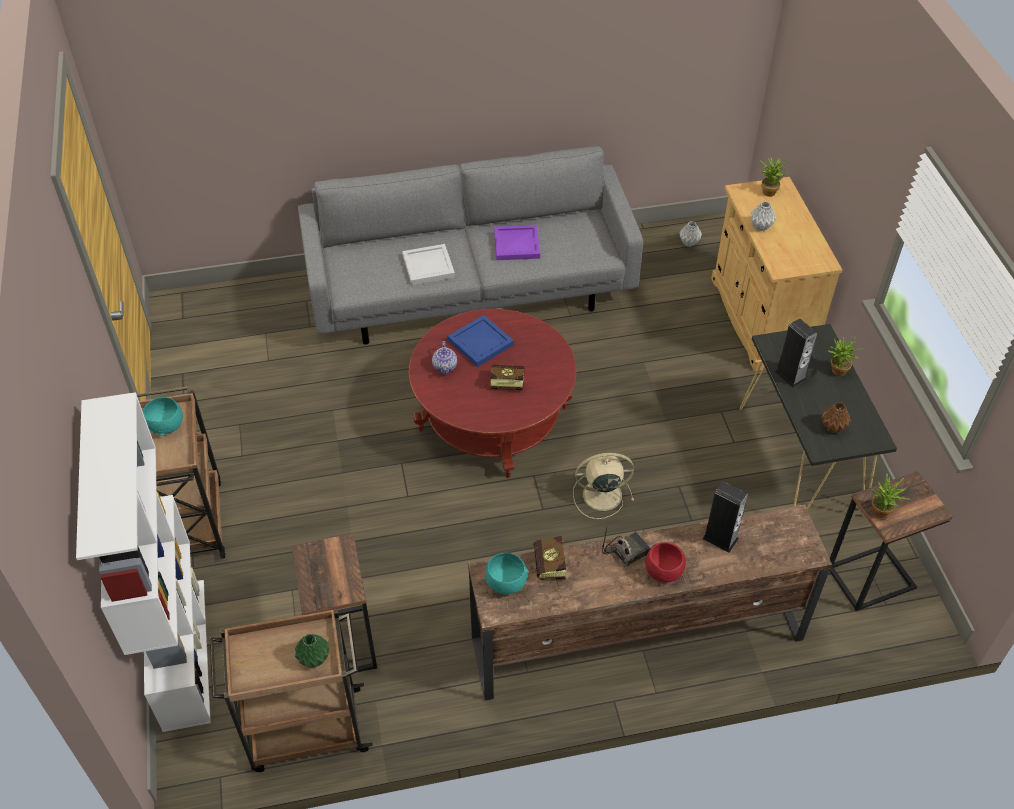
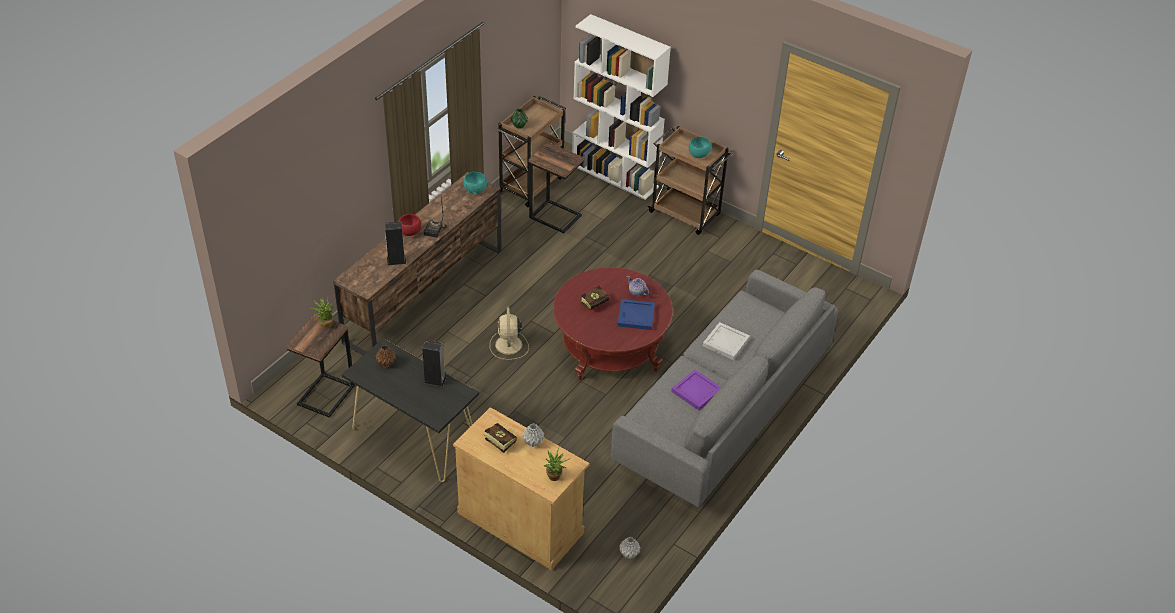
camera: 135 degrees right, 5 degrees down
(550, 570) = (461, 205): book -> book (498, 440)
(600, 495) = (508, 346): beige fan -> beige fan turned 135 degrees clockwise
(836, 372) = (409, 399): potted plant -> none

